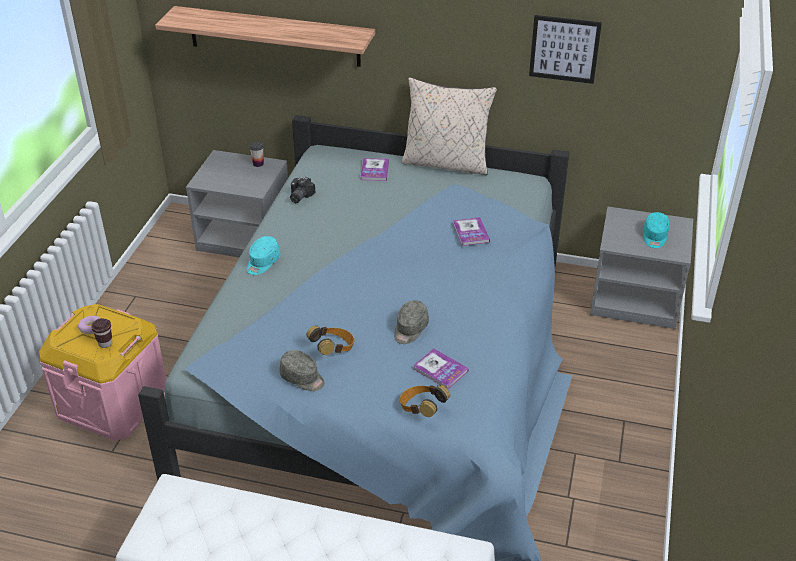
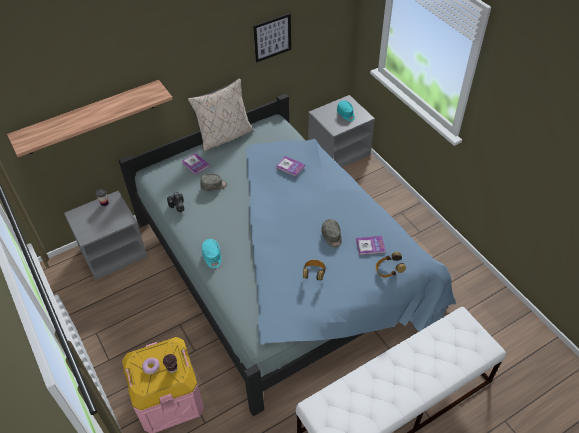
camera: 45 degrees left, 10 degrees up
(302, 378) = (321, 300): grey cap -> grey cap (214, 186)

